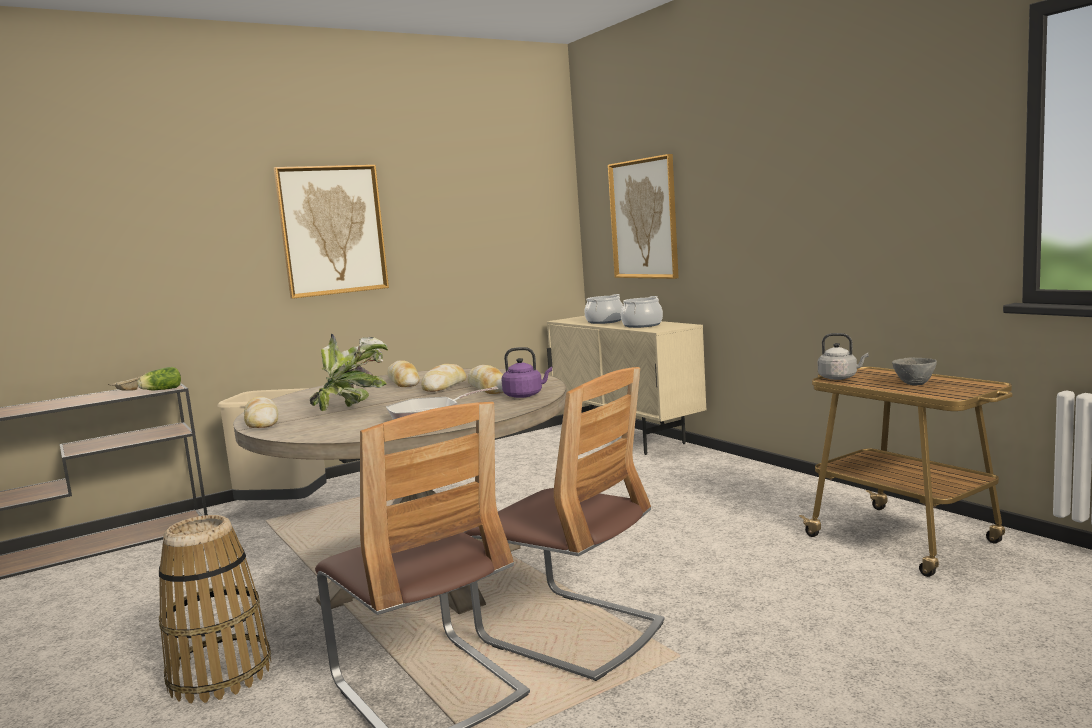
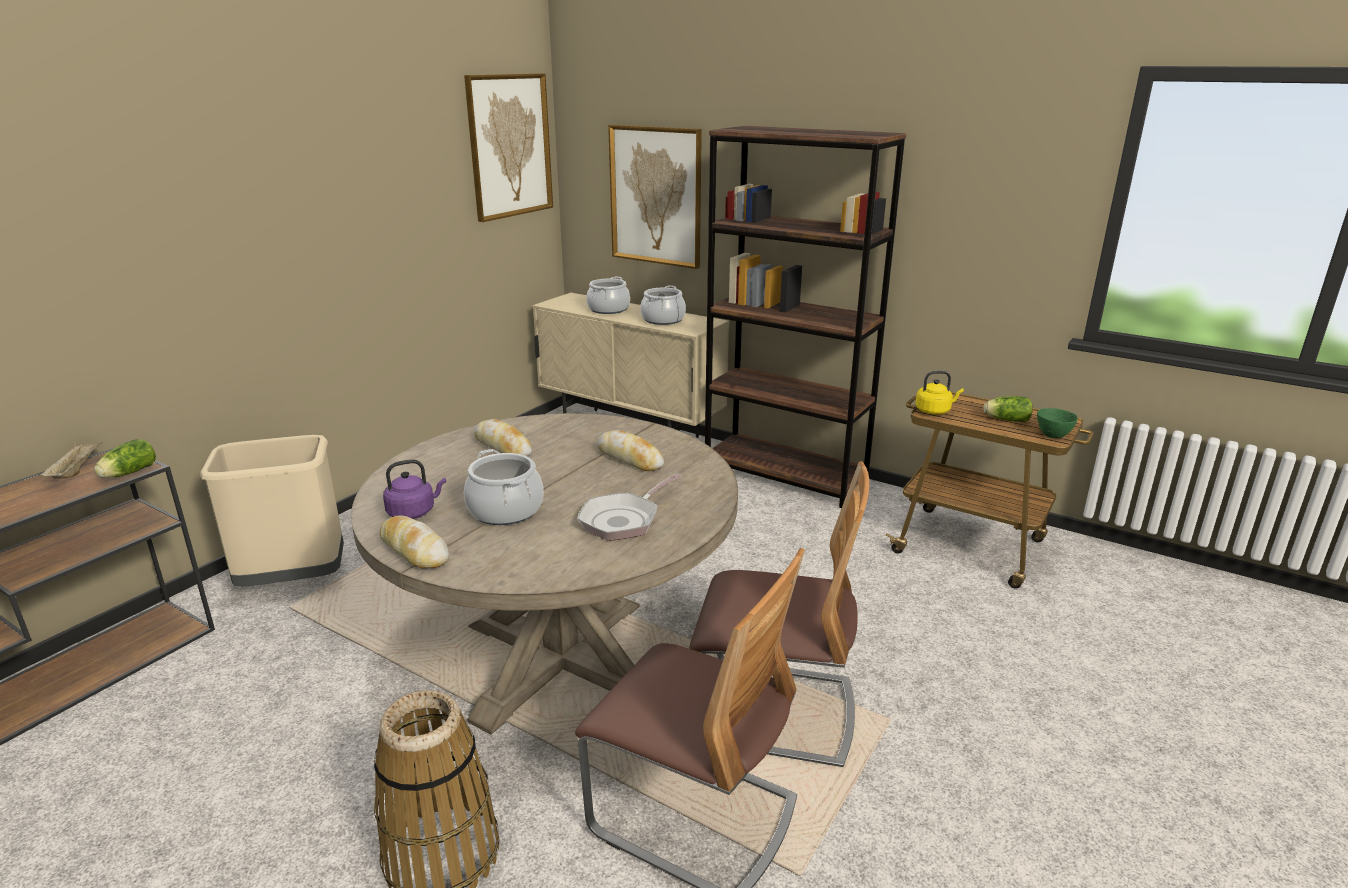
camera: 25 degrees left, 15 degrees up
(332, 230) = (297, 216): picture -> picture (509, 146)
(353, 408) = (505, 510): potted plant -> cooking pot
(445, 386) = (569, 455): bread -> none
(525, 395) = (692, 473): purple kettle -> purple kettle (414, 512)
(745, 474) = (785, 476): none -> brown bookcase
(839, 378) = (934, 411): grey kettle -> yellow kettle
(914, 384) = (1005, 420): grey bowl -> lettuce
(955, 394) = (1052, 435): none -> green bowl

